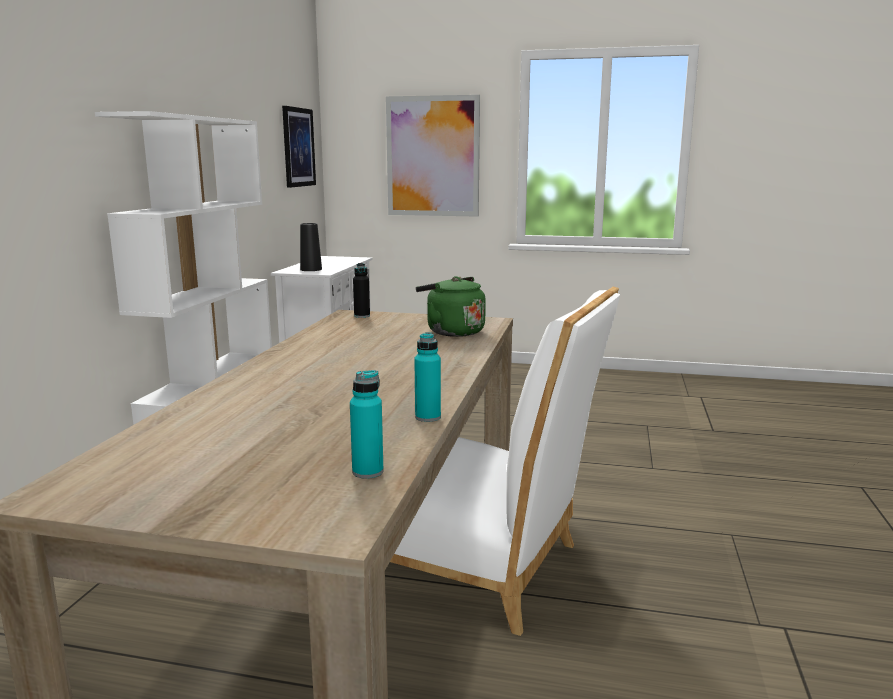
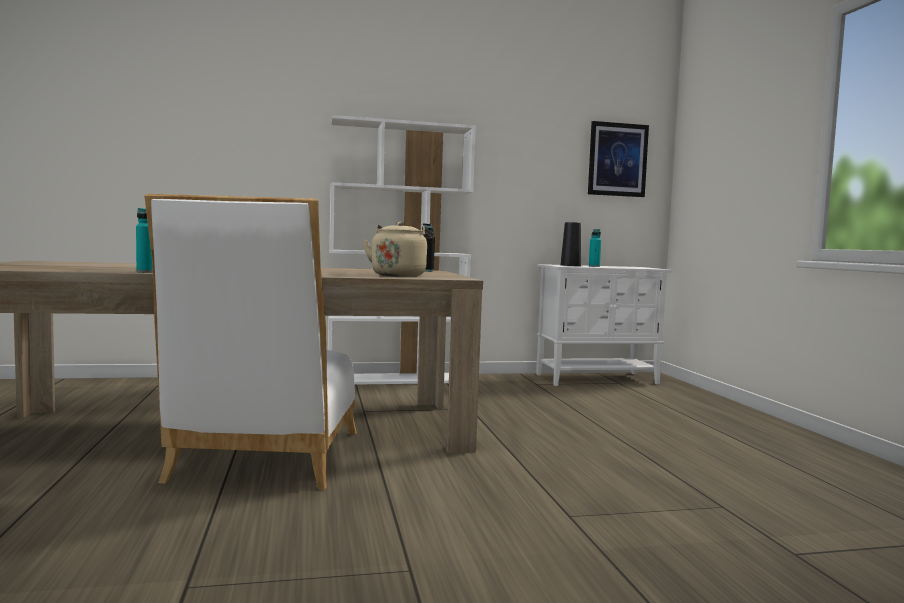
camera: 65 degrees right, 10 degrees down
(367, 472) = (43, 269): turquoise bottle -> turquoise bottle (594, 266)
(433, 156) = (745, 158): picture -> none
(452, 331) = (399, 275): green kettle -> beige kettle

